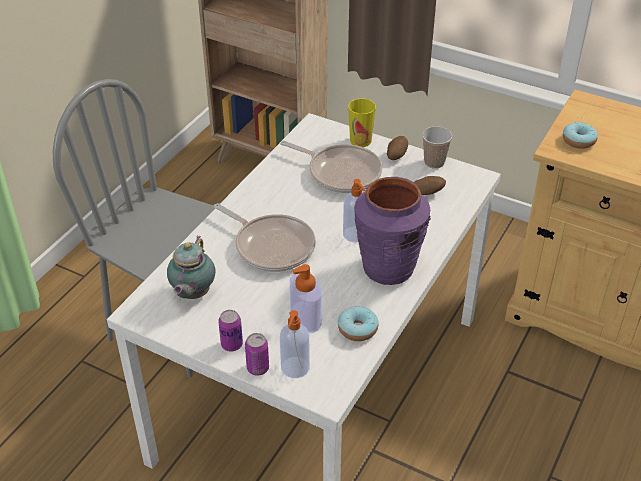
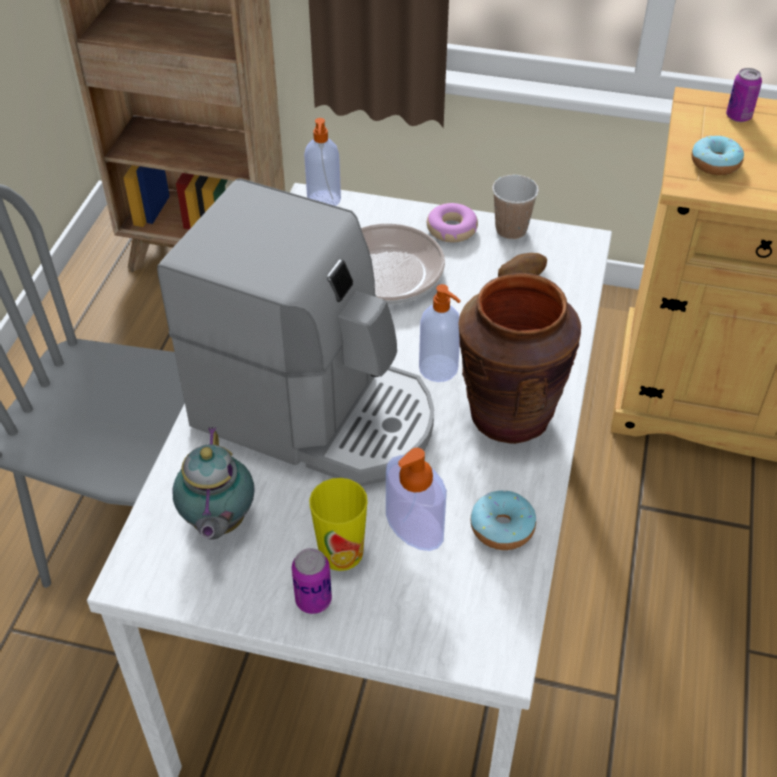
camera: 15 degrees left, 5 degrees up
(258, 368) = (370, 633): can -> can (738, 116)
(271, 246) = (316, 413): frying pan -> coffee machine
(295, 368) = (430, 619): soap dispenser -> soap dispenser (324, 200)
(360, 141) = (390, 214): cup -> cup (341, 552)
(388, 268) = (509, 414): purple vase -> brown vase
(396, 156) = (451, 229): potato -> donut

